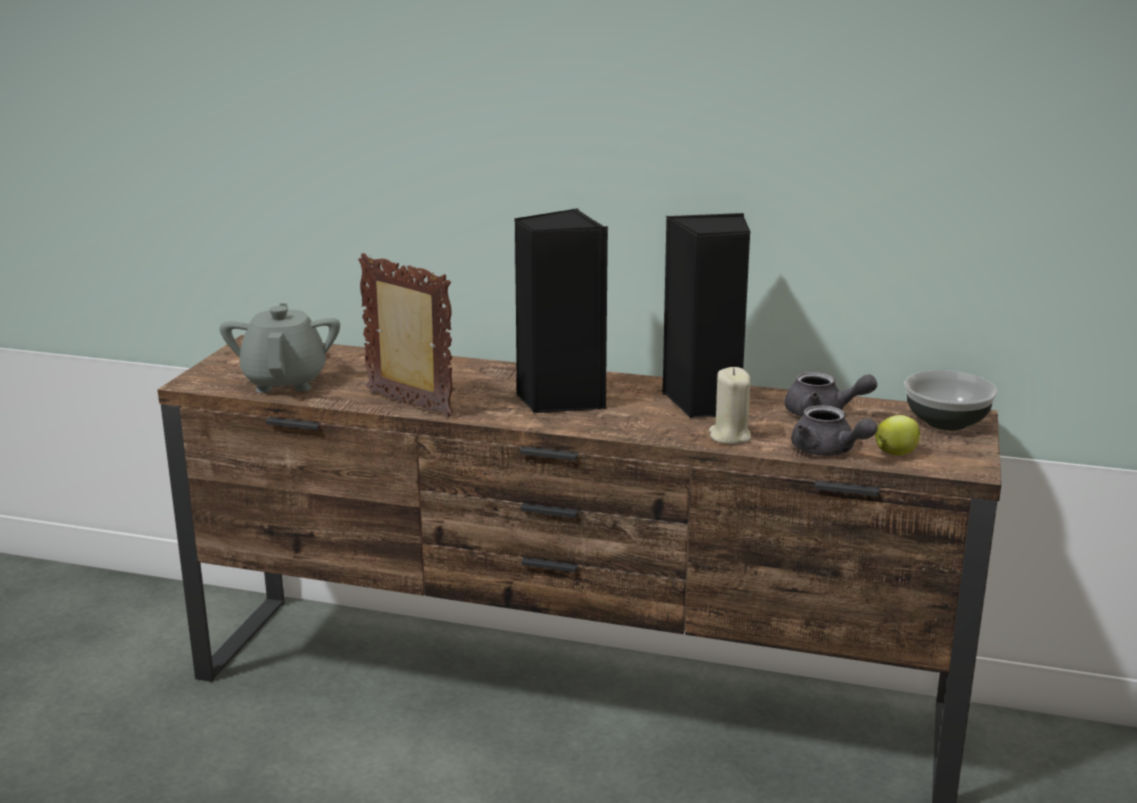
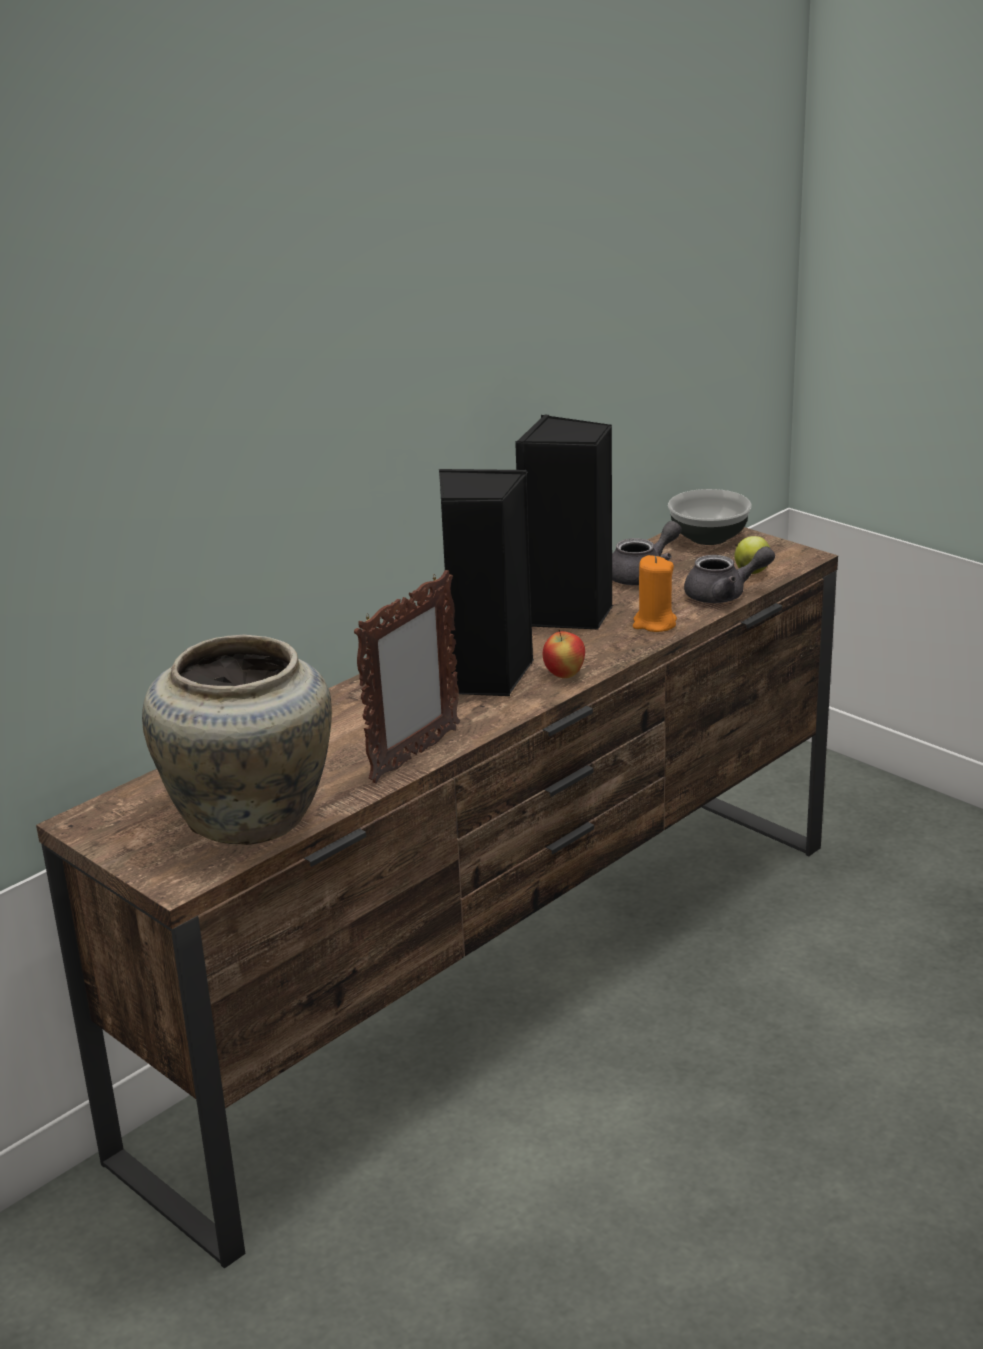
camera: 60 degrees left, 5 degrees up
(285, 381) = (252, 817): grey teapot -> beige vase
(409, 405) = (414, 756): picture frame -> picture frame turned 150 degrees clockwise
(592, 424) = (564, 675): none -> apple
(729, 436) = (654, 623): beige candle -> orange candle

